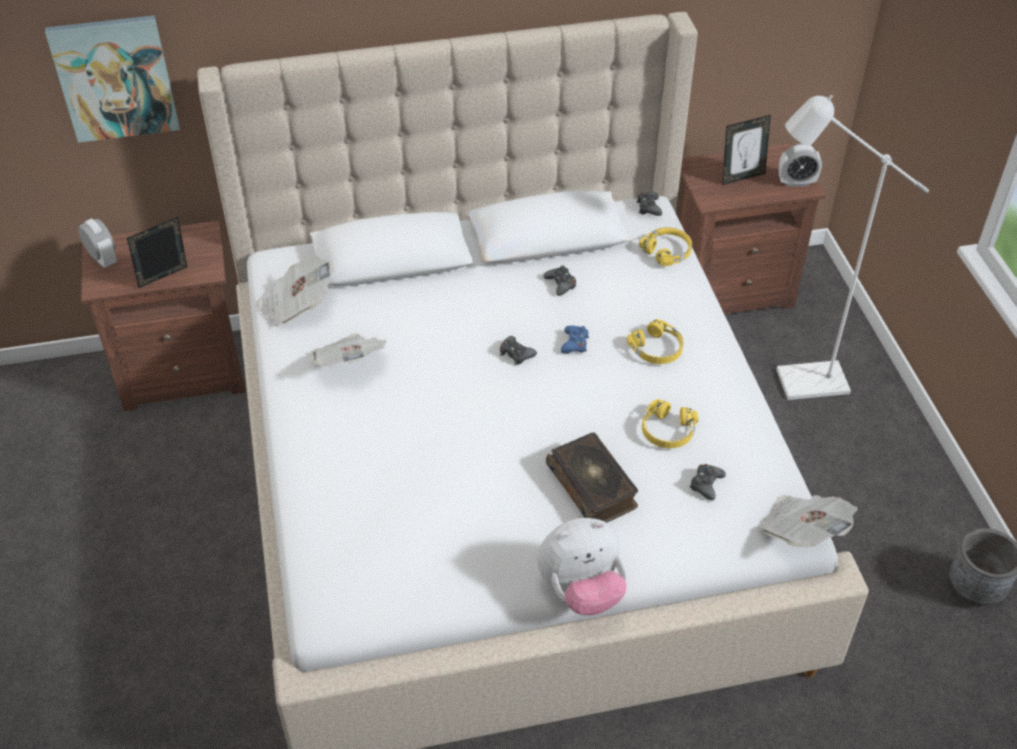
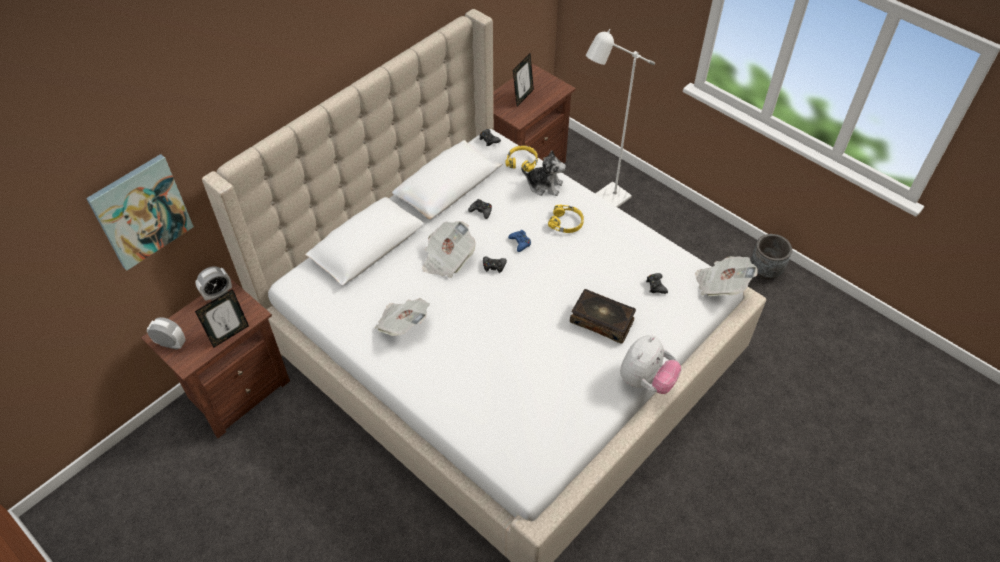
camera: 35 degrees left, 5 degrees up
(165, 280) = (229, 334): picture frame -> picture frame turned 150 degrees counterclockwise
(297, 306) = (335, 306): newspaper -> newspaper (447, 259)
(667, 431) = (612, 267): yellow headphones -> none
(670, 292) = (544, 185): none -> plush toy
(796, 182) = (554, 87): alarm clock -> alarm clock (217, 293)

